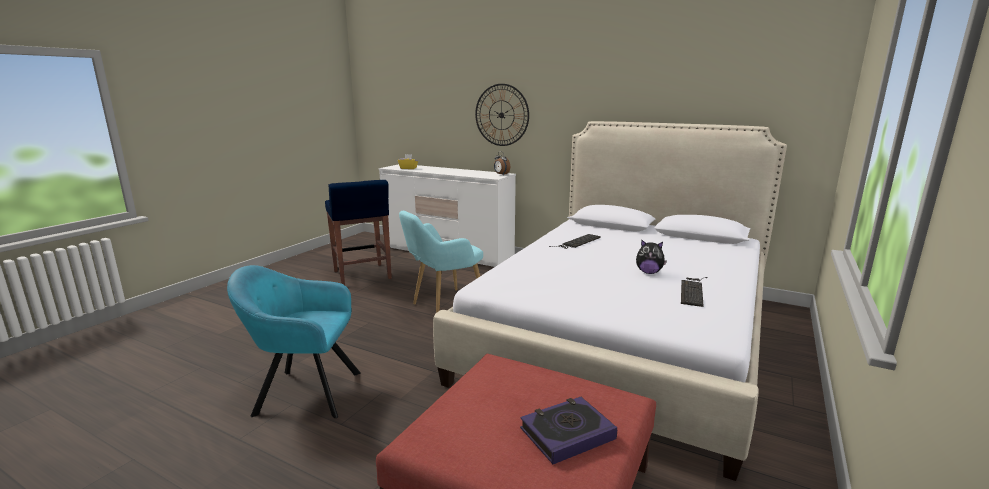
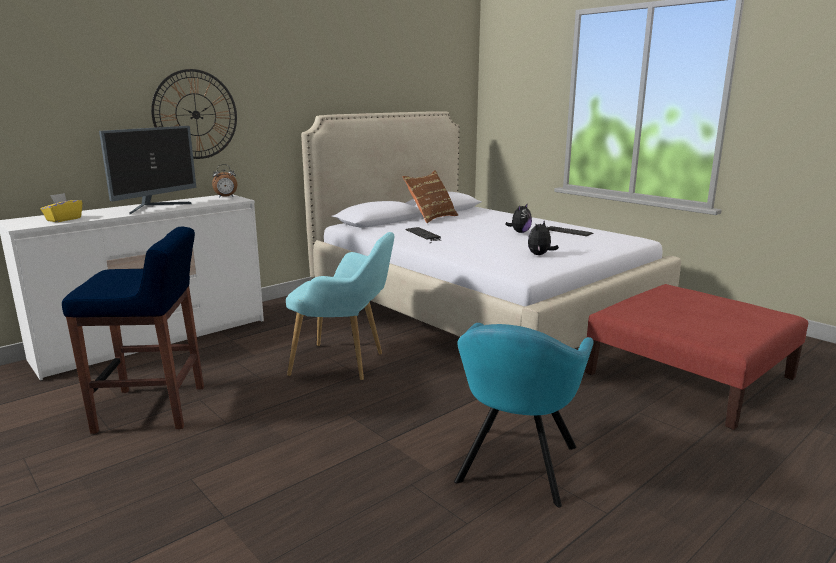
camera: 70 degrees left, 0 degrees up
(444, 306) = (344, 364): turquoise armchair -> turquoise armchair turned 60 degrees counterclockwise
(453, 171) = (155, 207): none -> monitor
(555, 287) = (540, 255): none -> plush toy
(567, 434) = (715, 305): book -> none
(654, 236) = (431, 218): none -> brown pillow

